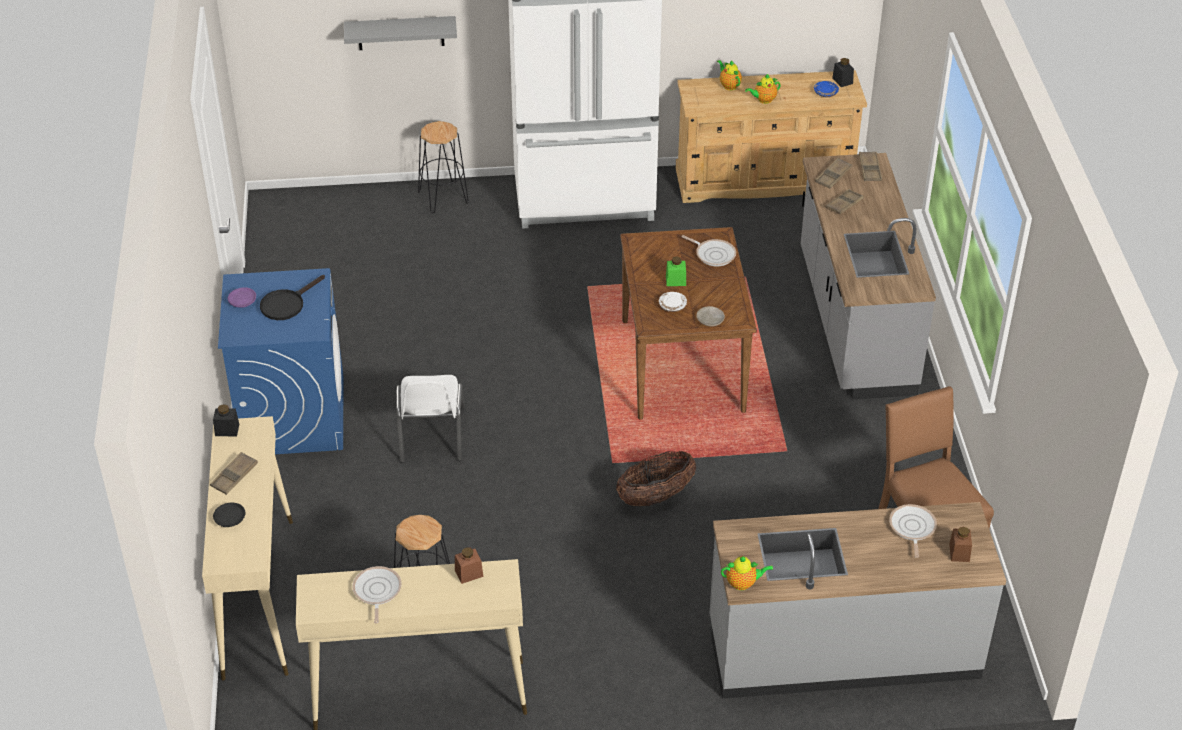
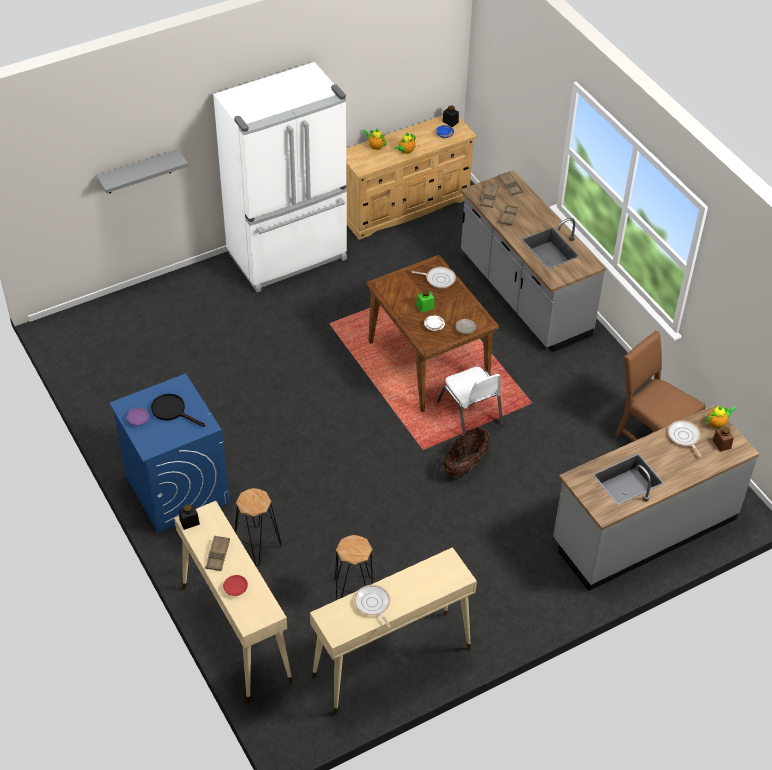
camera: 25 degrees left, 5 degrees up
(229, 519) = (235, 588): black plate -> red plate
(287, 304) = (172, 411): black frying pan -> black frying pan turned 105 degrees clockwise
(431, 435) = (286, 471): white chair -> white chair (470, 413)
(443, 197) = (184, 285): black stool -> black stool (257, 546)
(469, 573) = (426, 569): brown jar -> none
(743, 583) = (604, 512): teapot -> teapot (717, 423)

